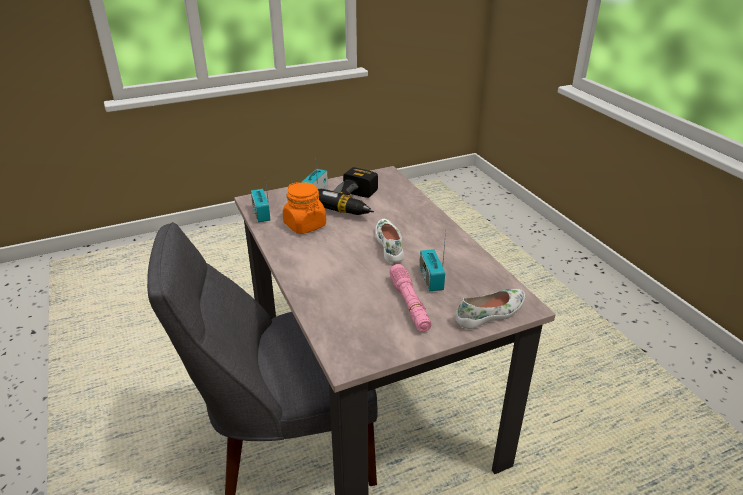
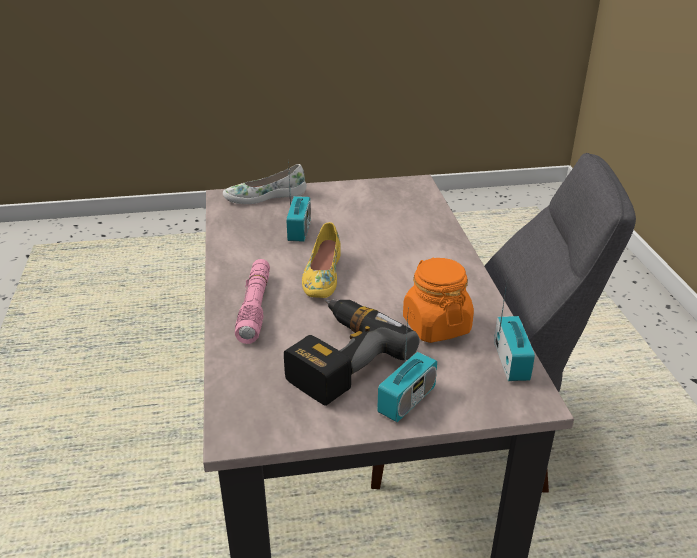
camera: 165 degrees left, 0 degrees up
(390, 245) = (322, 275): white shoe -> yellow shoe
(409, 304) = (338, 213): pink flashlight -> pink flashlight (255, 307)

